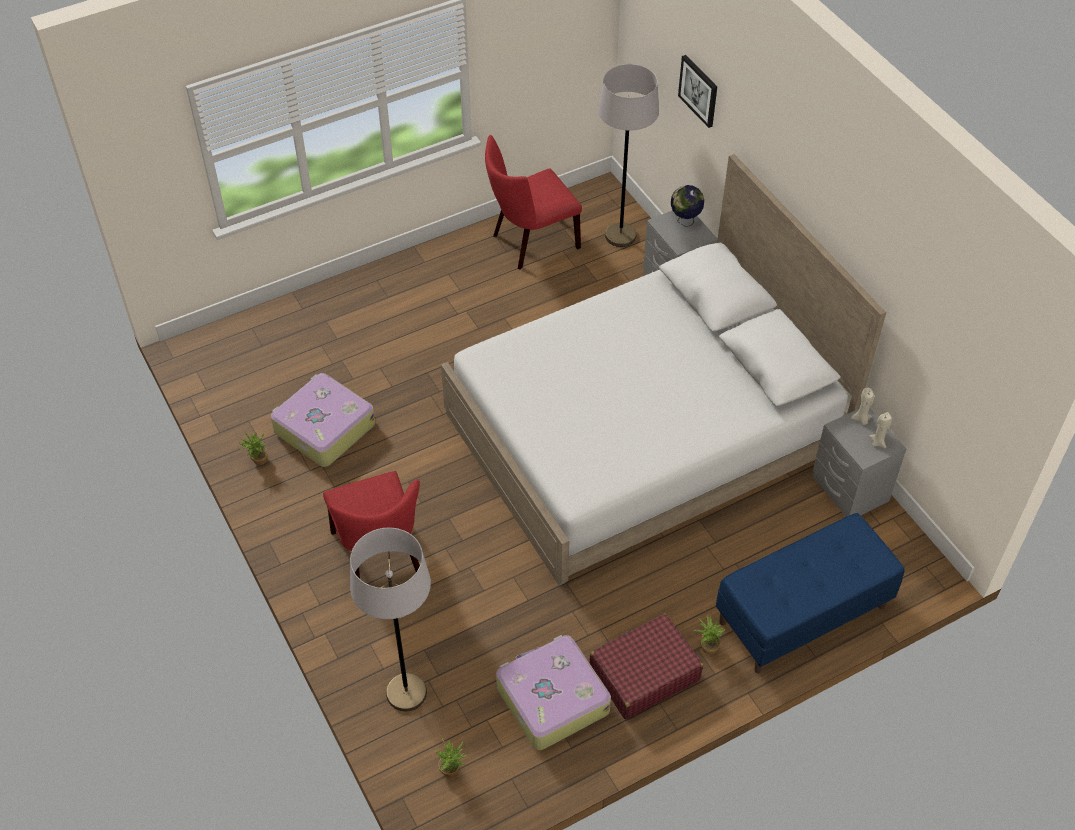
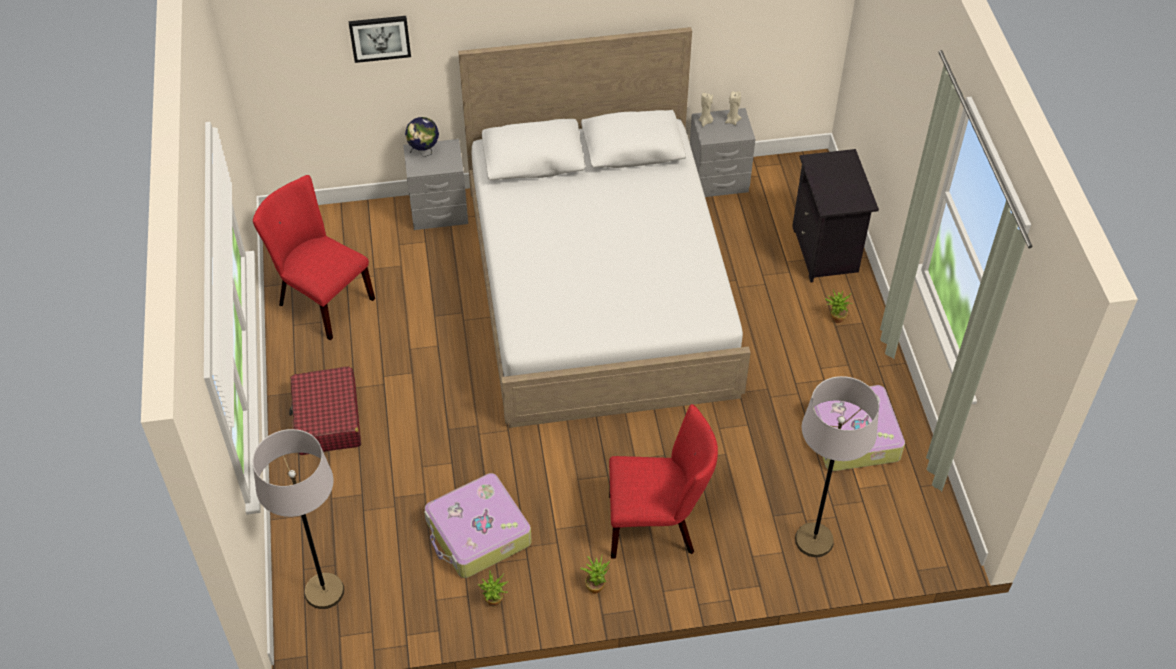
camera: 70 degrees left, 0 degrees up
(453, 770) = (901, 526): potted plant -> potted plant (596, 585)
(530, 242) = (320, 300): red chair -> red chair turned 135 degrees clockwise
(620, 235) = (353, 231): grey floor lamp -> grey floor lamp (324, 591)
(644, 674) = (848, 368): red suitcase -> red suitcase (327, 419)
(802, 615) = (826, 251): blue bench -> black nightstand

